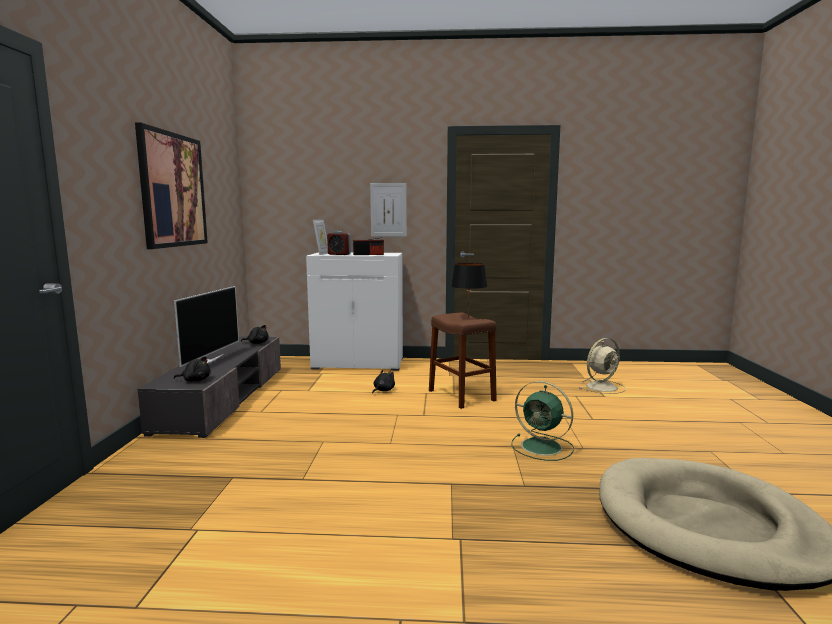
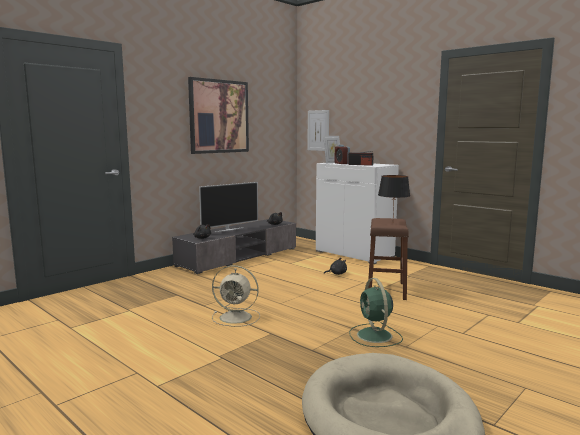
camera: 40 degrees right, 0 degrees up
(388, 210) = (390, 127): picture -> picture (318, 130)
(602, 386) = (535, 315): beige fan -> beige fan (237, 317)

